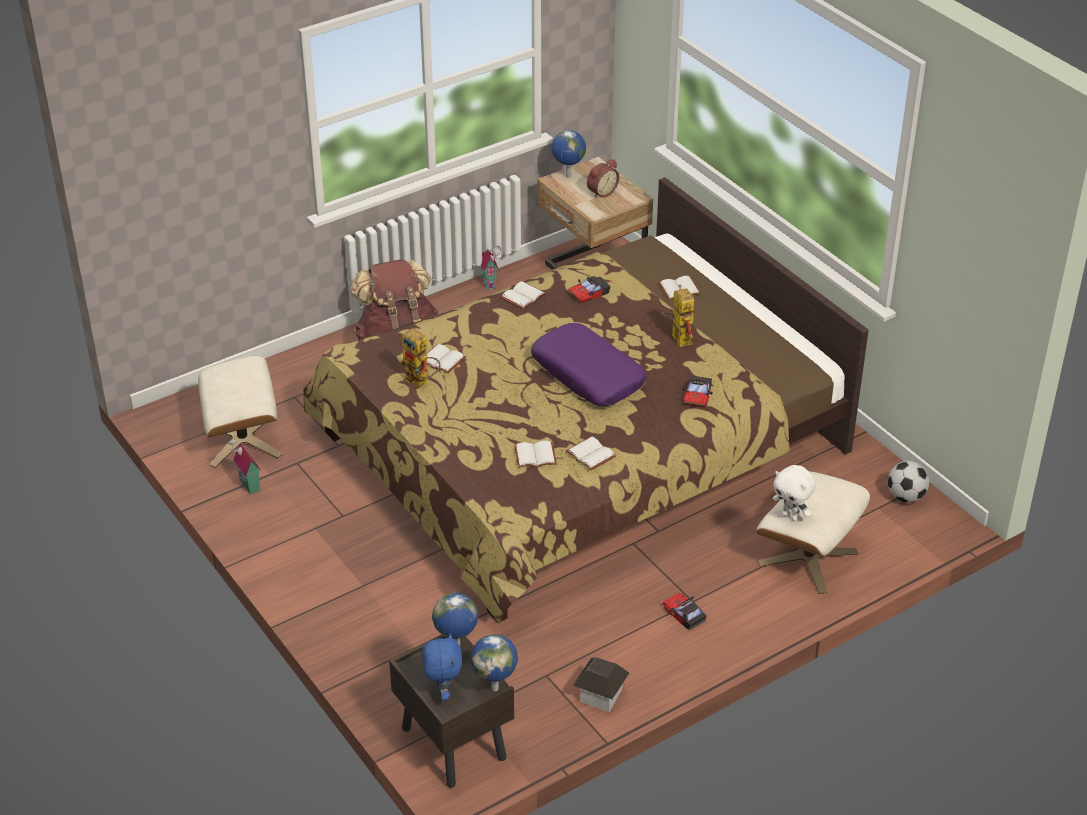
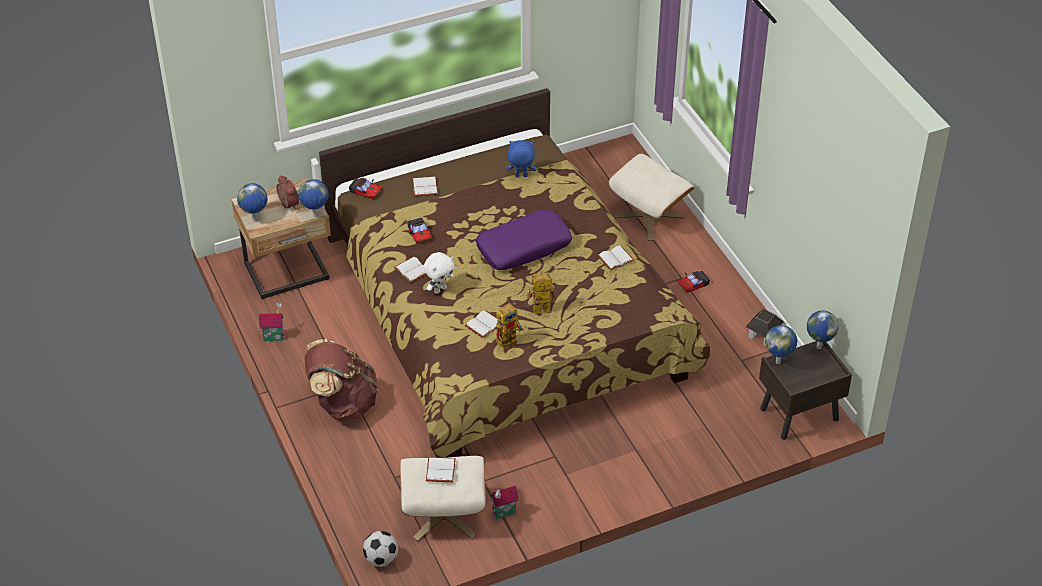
camera: 80 degrees left, 5 degrees up
(443, 692) = (820, 373): blue plush toy -> blue plush toy (521, 176)
(535, 455) = (610, 286): white book -> white book (439, 470)
(587, 213) = (315, 216): none -> globe
(677, 337) = (490, 195): toy robot -> toy robot (537, 311)
(697, 395) = (561, 196): toy car -> toy car (365, 191)
(791, 516) = (663, 190): white plush toy -> white plush toy (440, 289)
(906, 497) = (598, 160): football -> football (381, 559)

